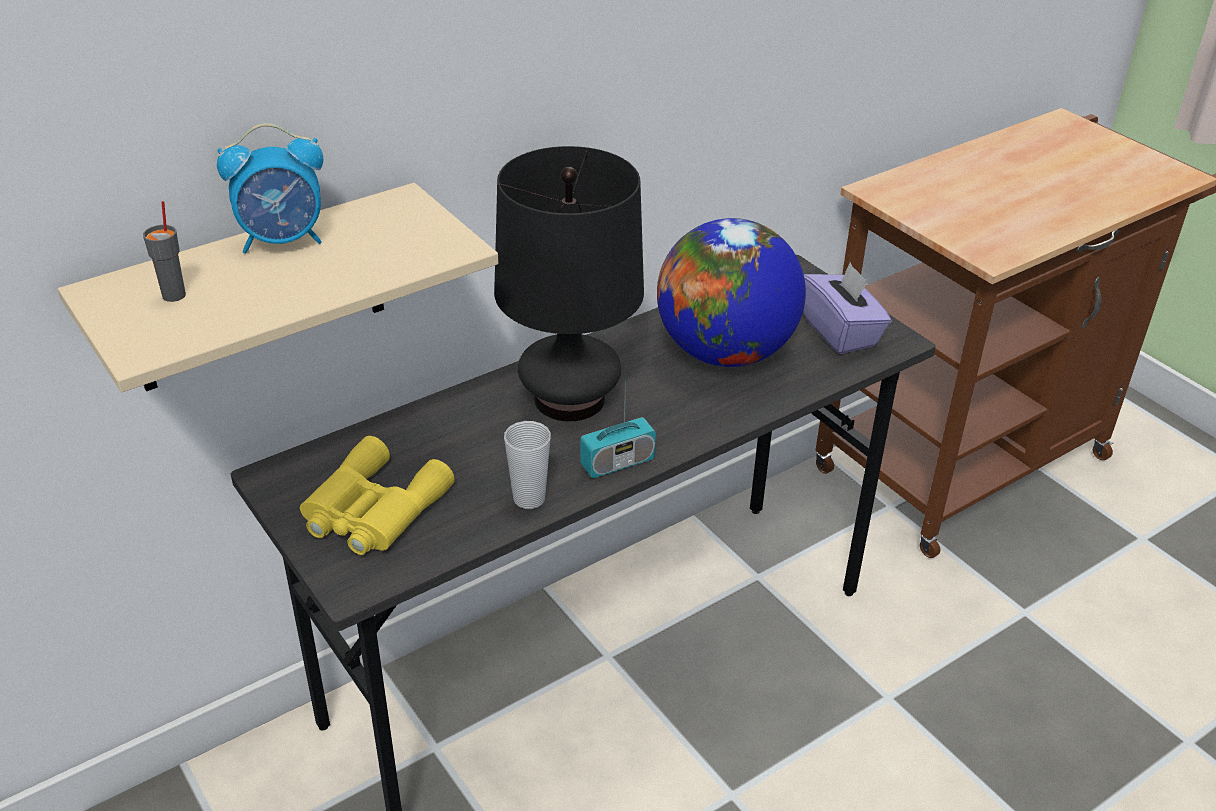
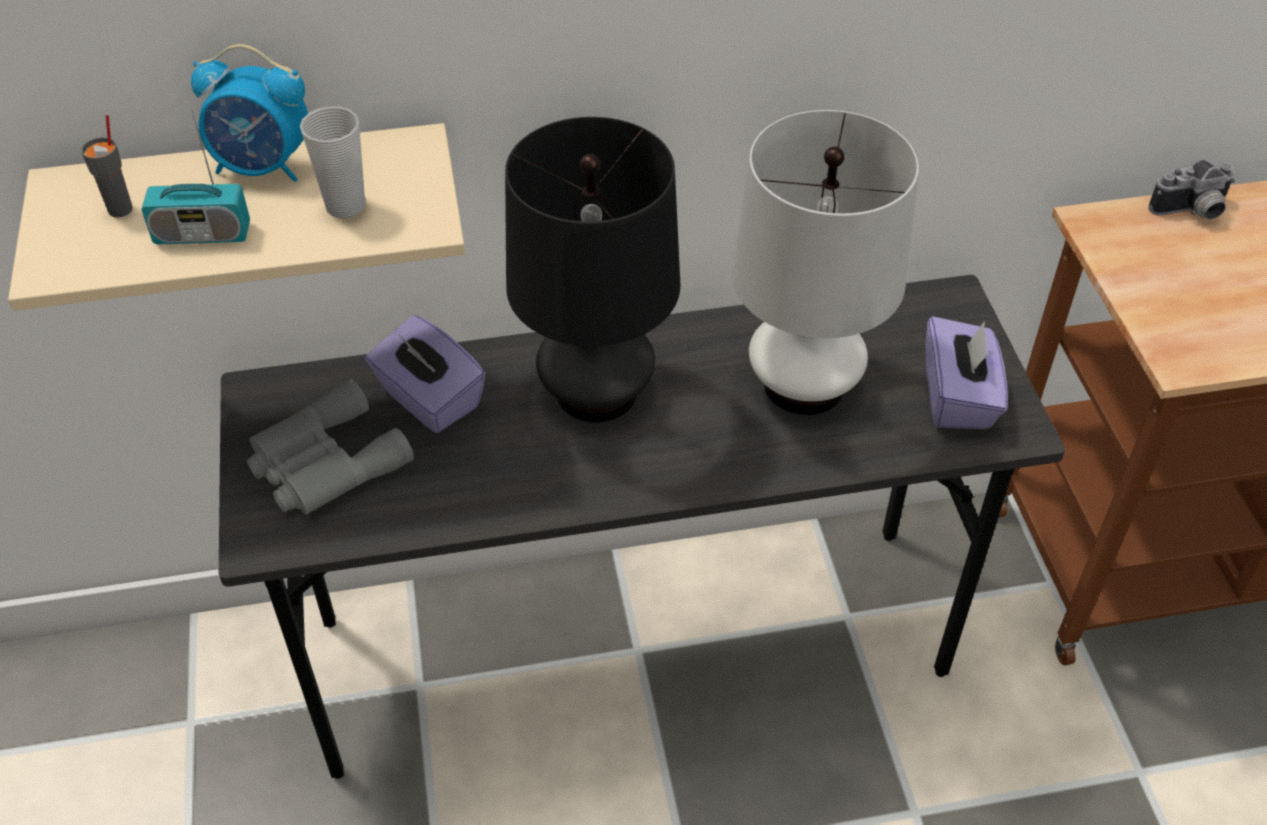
camera: 25 degrees right, 10 degrees up
(372, 510) = (324, 463): yellow binoculars -> grey binoculars
(433, 441) = (429, 399): none -> purple tissue box
(529, 498) = (482, 501): cup -> cup (345, 206)
(617, 463) = (598, 488): radio -> radio (202, 234)
(725, 353) = (803, 385): globe -> white table lamp
(933, 170) = (1192, 212): none -> camera

